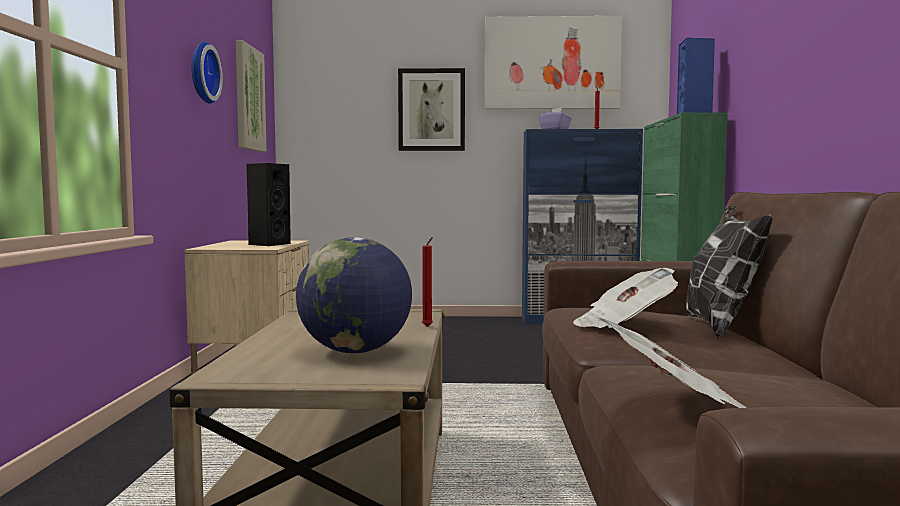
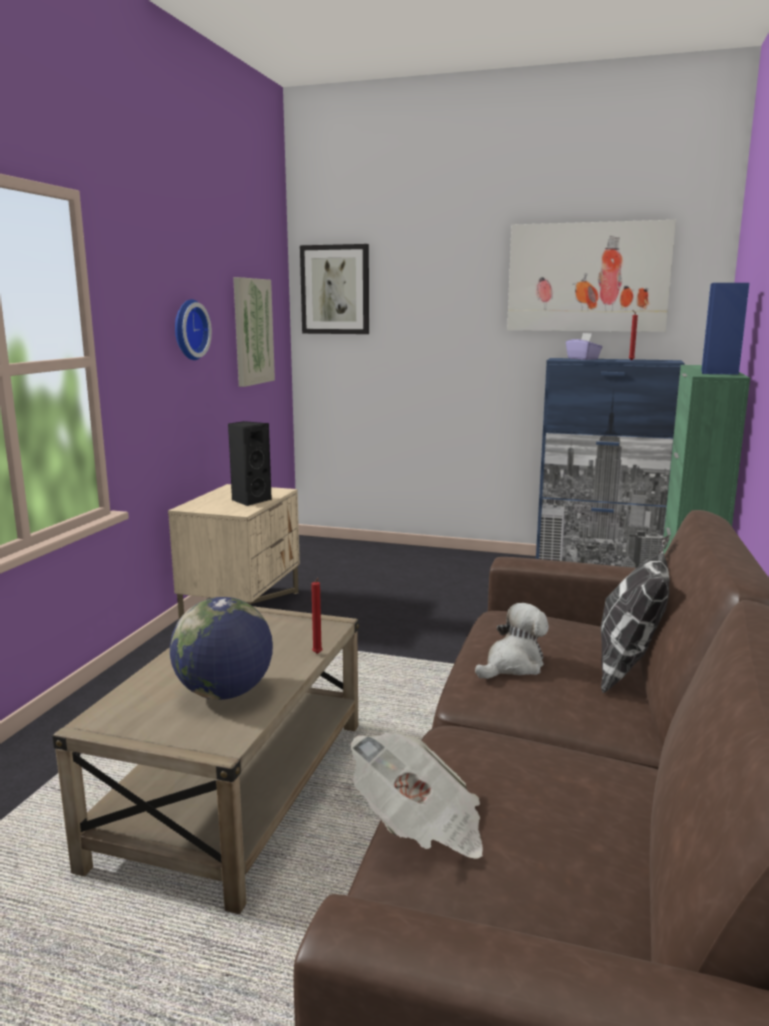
camera: 15 degrees right, 10 degrees up
(431, 110) = (450, 330): picture -> picture (335, 290)
(623, 325) = (513, 665): newspaper -> plush toy

